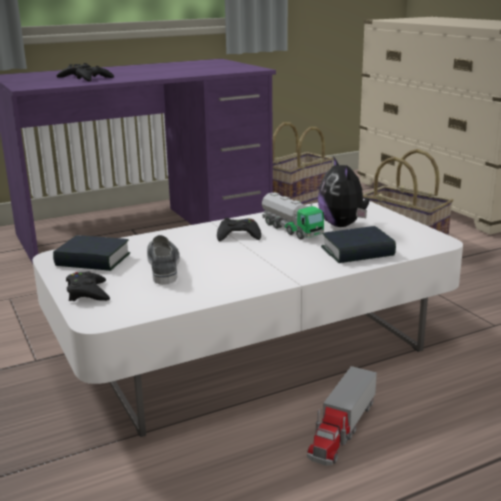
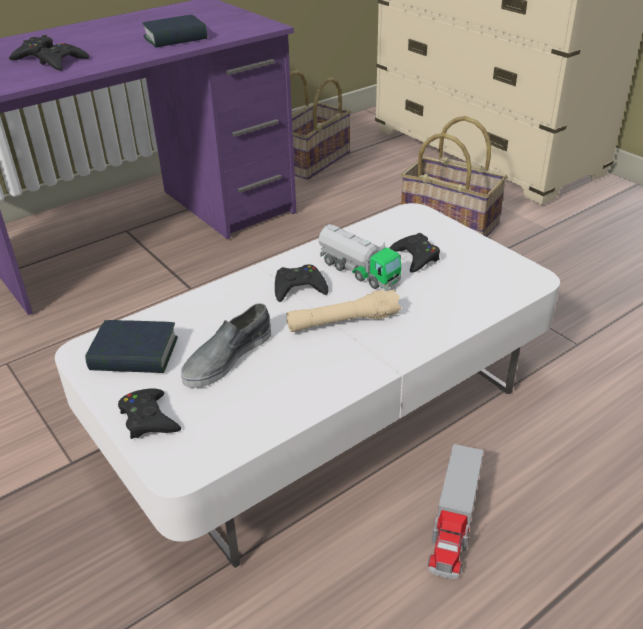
camera: 10 degrees left, 15 degrees up
(164, 266) = (227, 357): grey shoe -> grey shoe turned 120 degrees counterclockwise
(265, 254) = (343, 322): none -> beige flashlight
(343, 225) = (415, 257): plush toy -> black game controller
(357, 252) = (447, 306): book -> book (175, 38)

